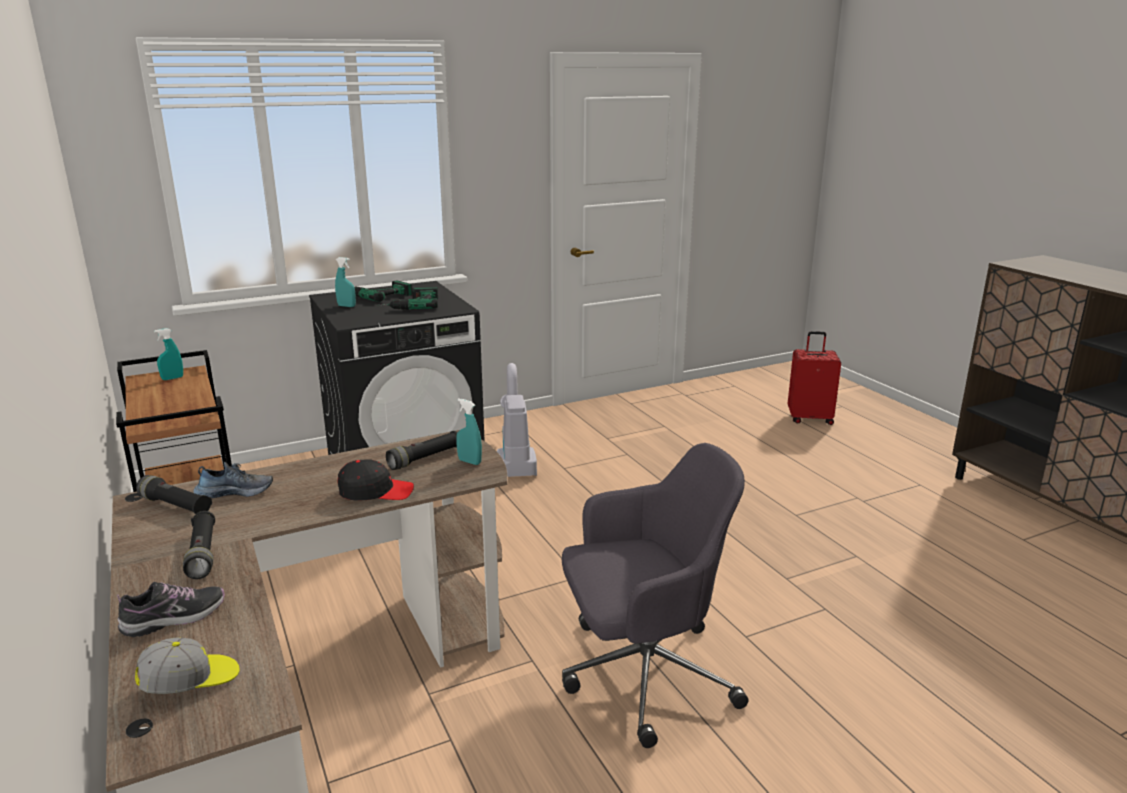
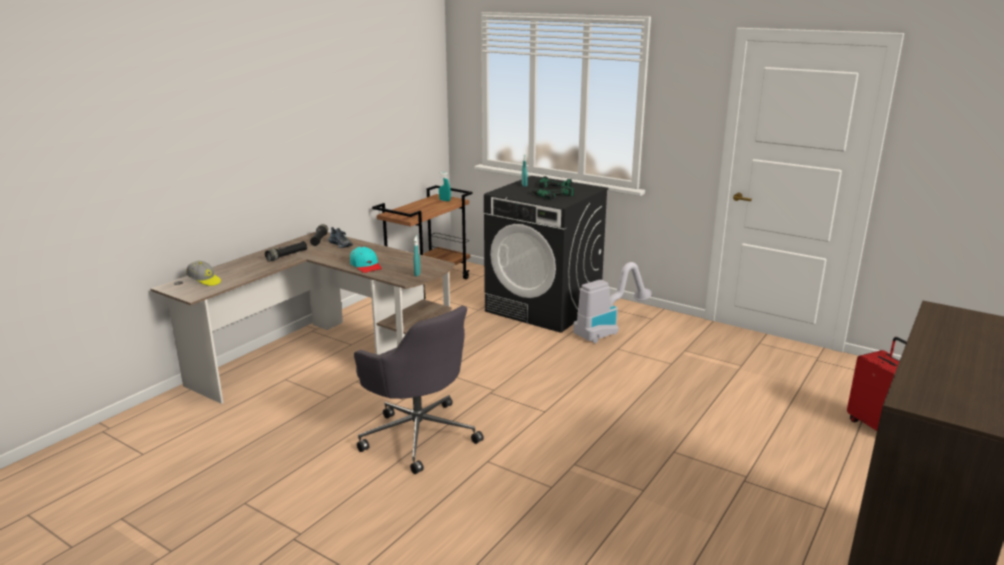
camera: 60 degrees right, 0 degrees up
(174, 618) = (241, 266): shoe -> none
(375, 491) = (366, 266): black cap -> turquoise cap
(424, 458) = (410, 265): black flashlight -> none

